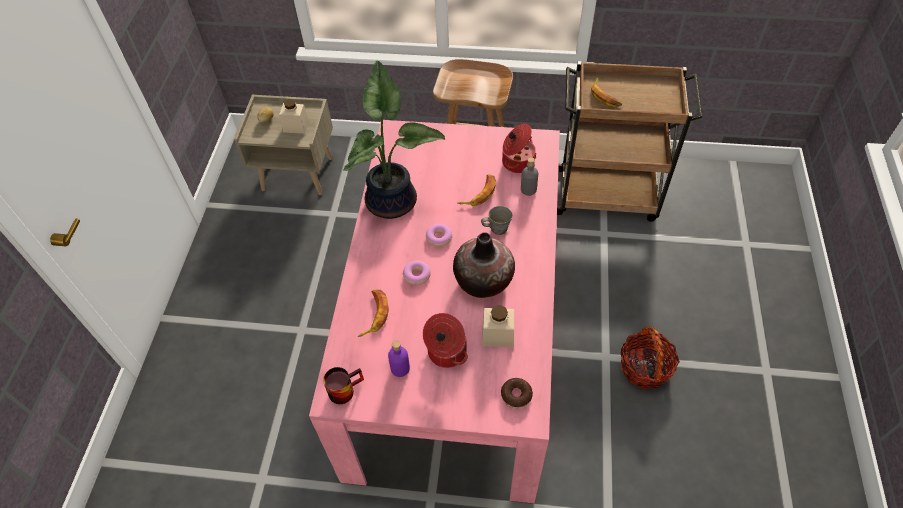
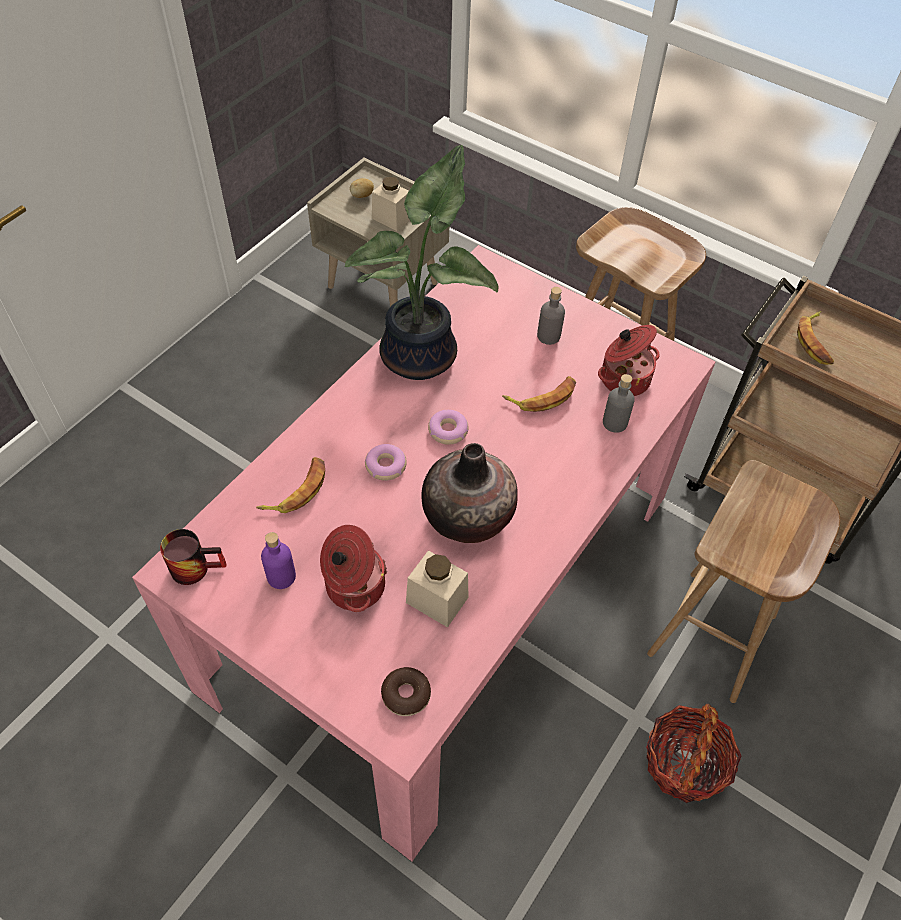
camera: 25 degrees right, 0 degrees up
(459, 156) = (548, 336): none -> grey bottle
(497, 228) = (535, 455): grey mug -> none
(618, 291) = (713, 637): none -> brown stool

